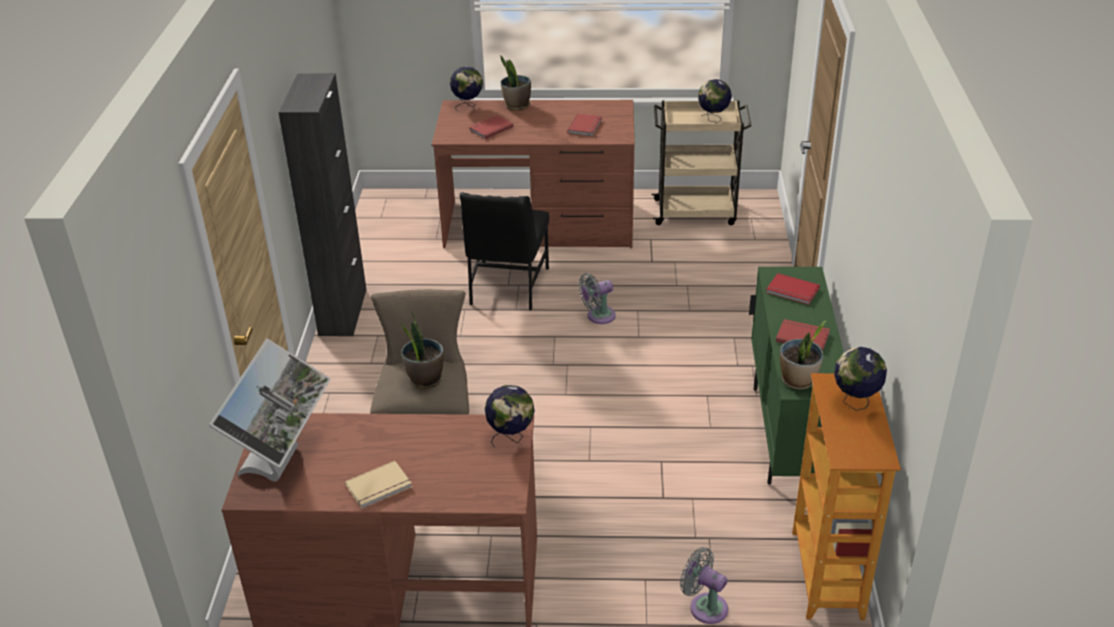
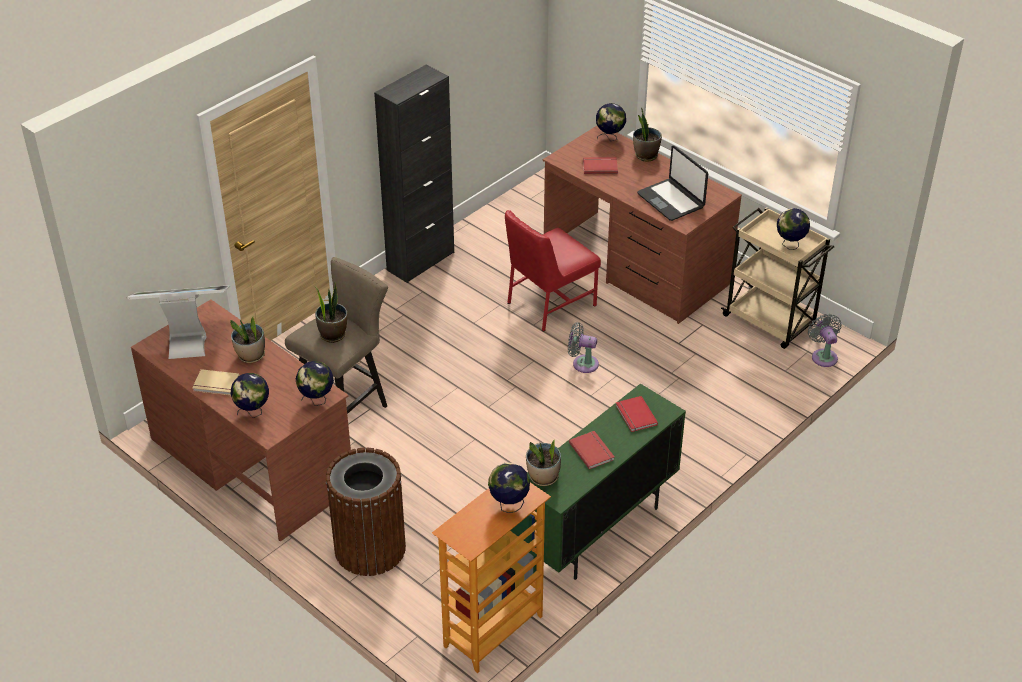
camera: 40 degrees right, 5 degrees up
(283, 463) = (187, 339): monitor -> monitor turned 150 degrees counterclockwise
(380, 438) = (251, 356): none -> potted plant
(460, 489) = (253, 413): none -> globe
(507, 287) = (549, 304): black chair -> red chair
(586, 126) = (671, 200): red book -> laptop
(625, 581) = (369, 548): none -> brown trash can
(705, 606) = (395, 596): grey fan -> grey fan (823, 356)

